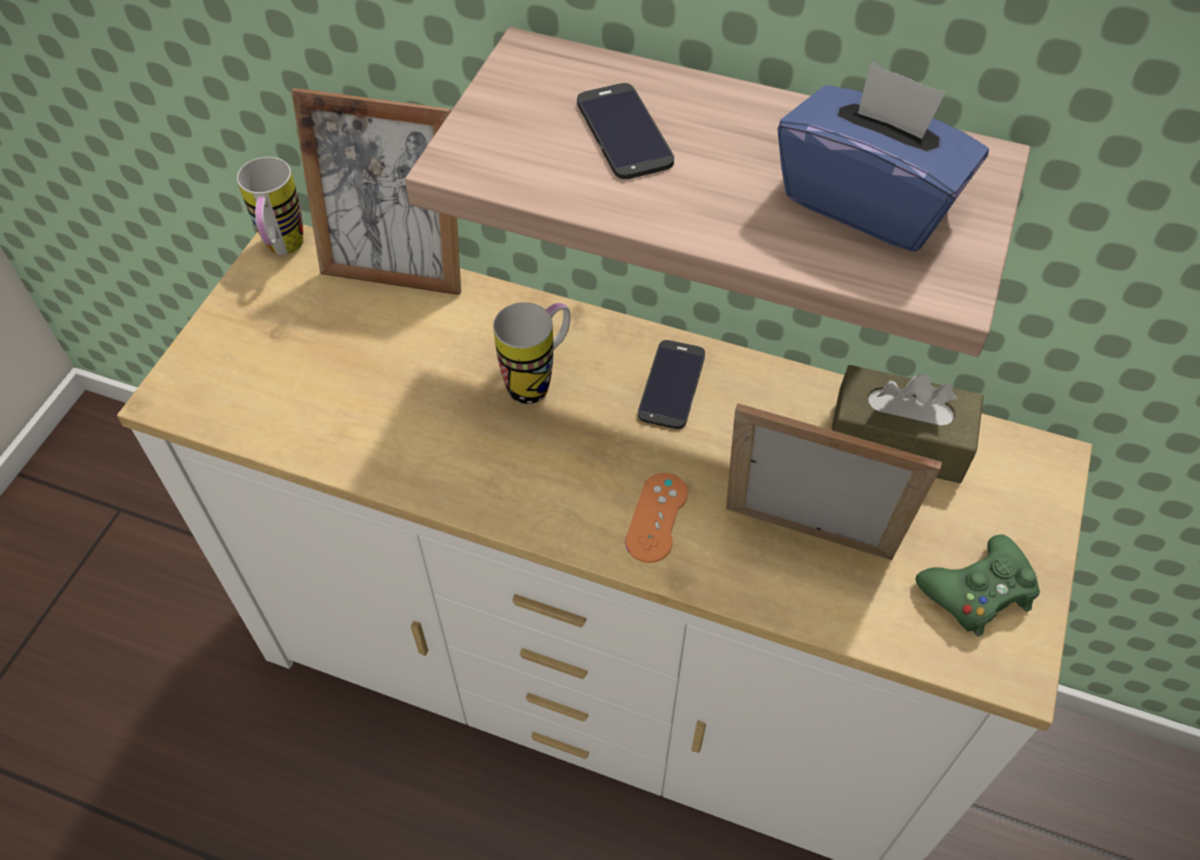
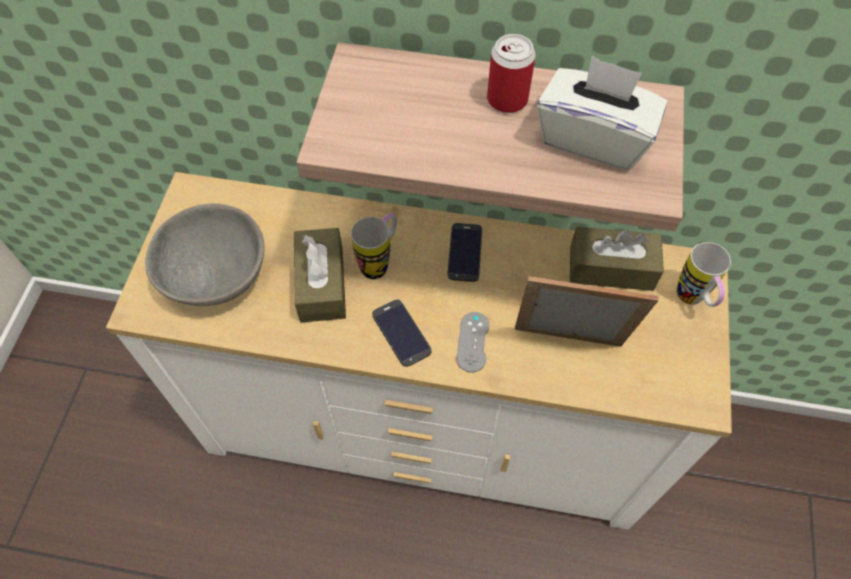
camera: 10 degrees left, 5 degrees up
(283, 251) = (190, 196): mug -> mug (693, 301)
(289, 364) = (214, 275): none -> grey bowl
(396, 269) = (269, 198): picture frame -> none
(444, 399) = (321, 284): none -> brown tissue box
(624, 132) = (431, 110): phone -> phone (401, 333)
(657, 517) = (473, 342): orange game controller -> grey game controller
(745, 131) = (507, 99): none -> can
(868, 201) = (593, 138): blue tissue box -> white tissue box
(978, 592) = (675, 358): green game controller -> none

